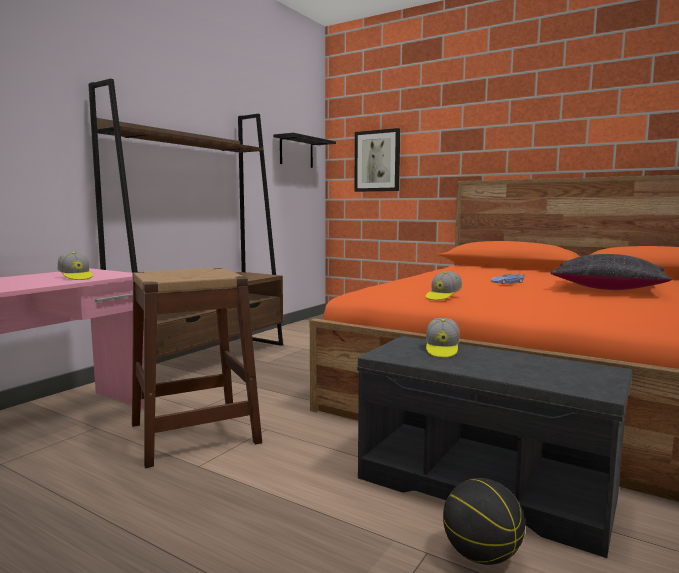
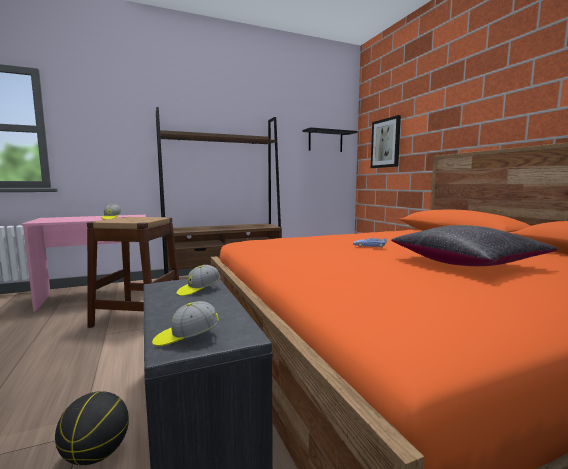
camera: 35 degrees right, 0 degrees up
(443, 297) = (271, 250): cap -> cap (186, 338)

